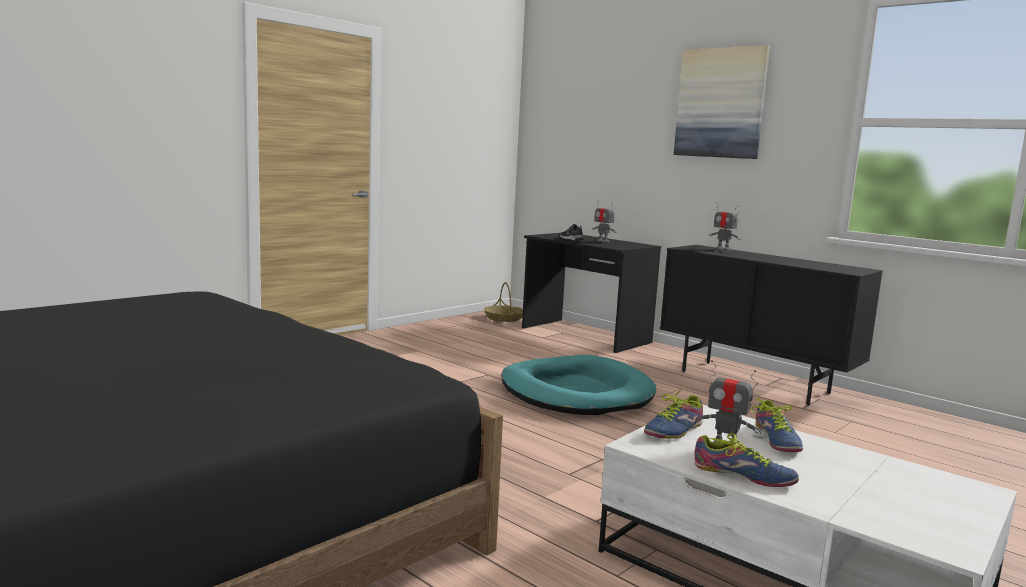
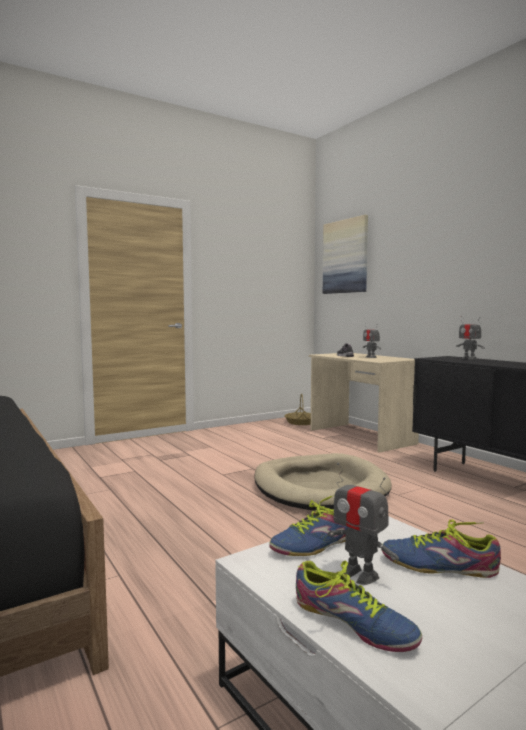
camera: 15 degrees right, 5 degrees down
(576, 392) = (319, 487): turquoise dog bed -> beige dog bed
(585, 335) = (360, 437): black desk -> beige desk
(720, 103) = (465, 231): picture -> picture (345, 256)
(777, 439) = (439, 566): shoe -> shoe turned 90 degrees clockwise

